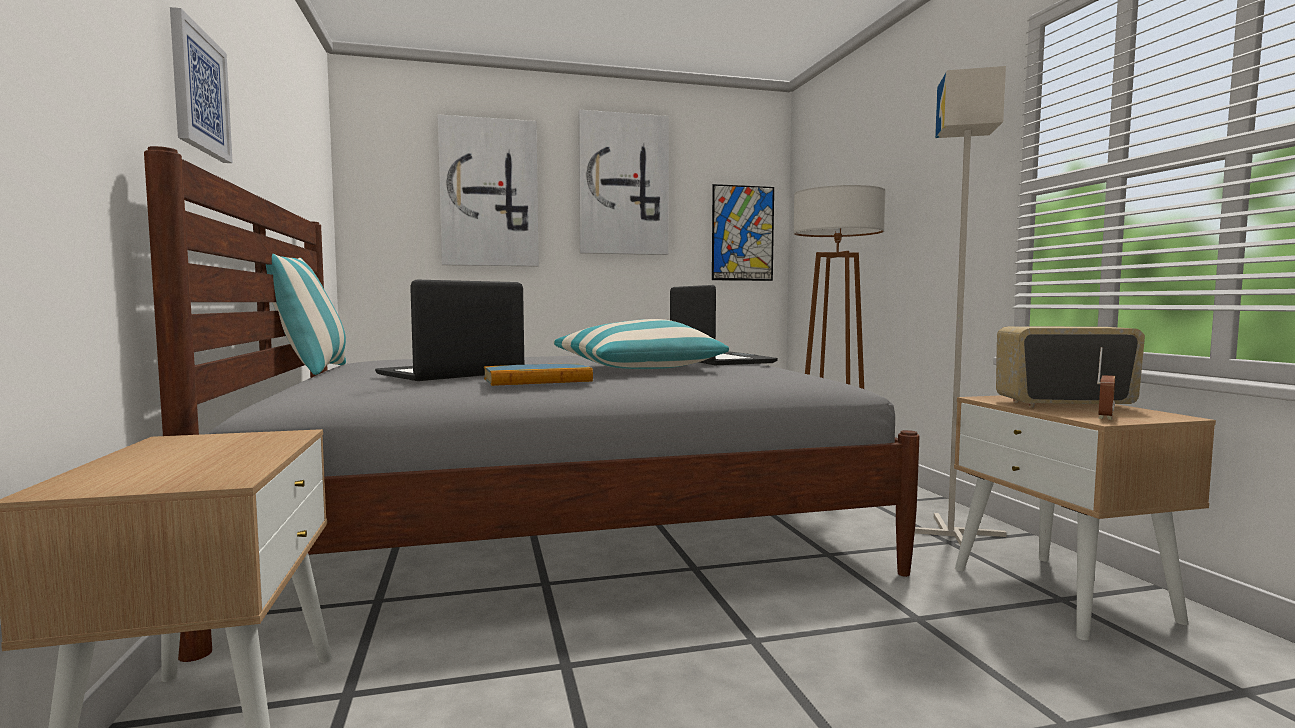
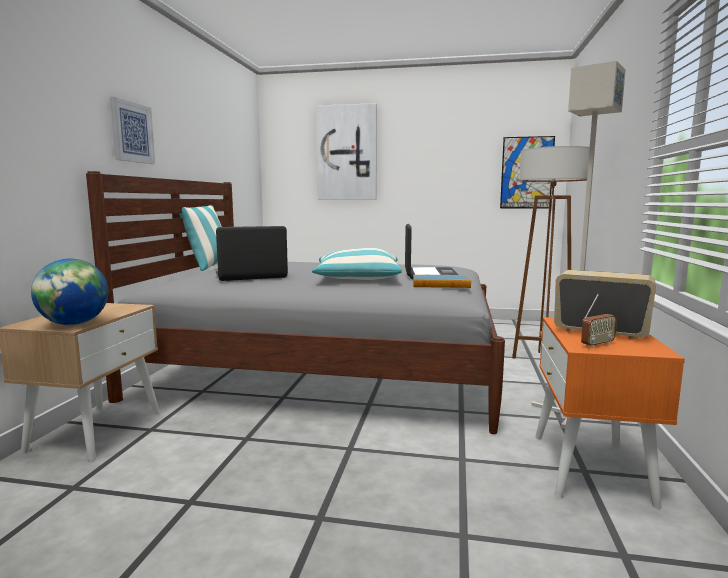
camera: 25 degrees right, 5 degrees up
(215, 473) = (74, 324): none -> globe
(537, 380) = (277, 284): book -> book (440, 284)
(623, 185) = (435, 142): picture -> none
(1062, 594) = (590, 468): beige nightstand -> orange nightstand

